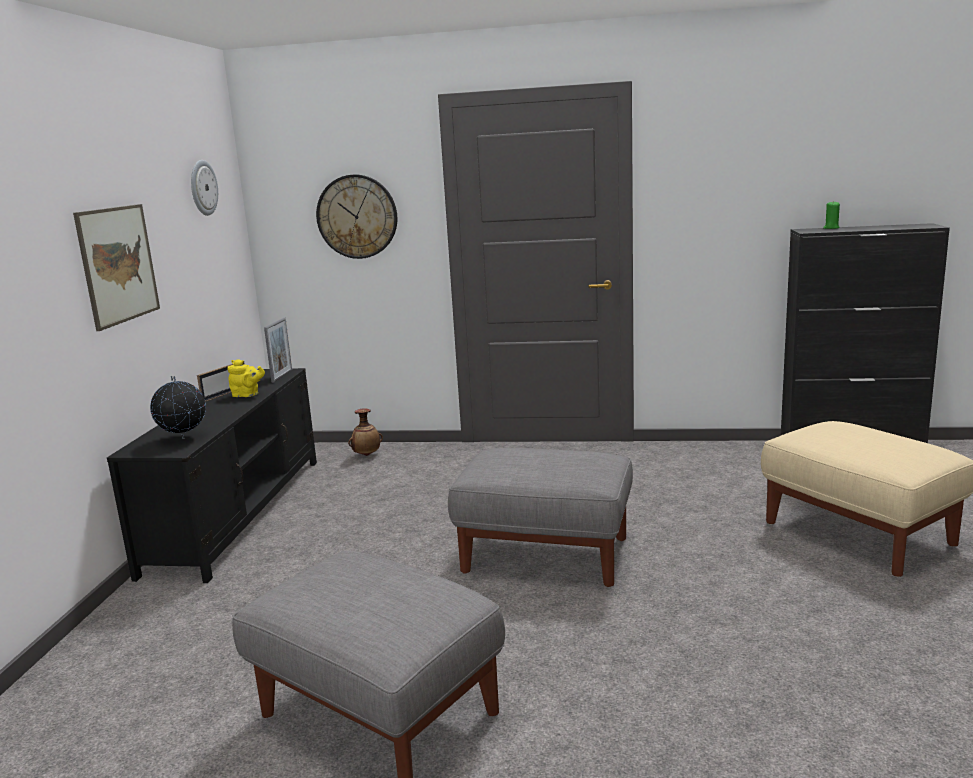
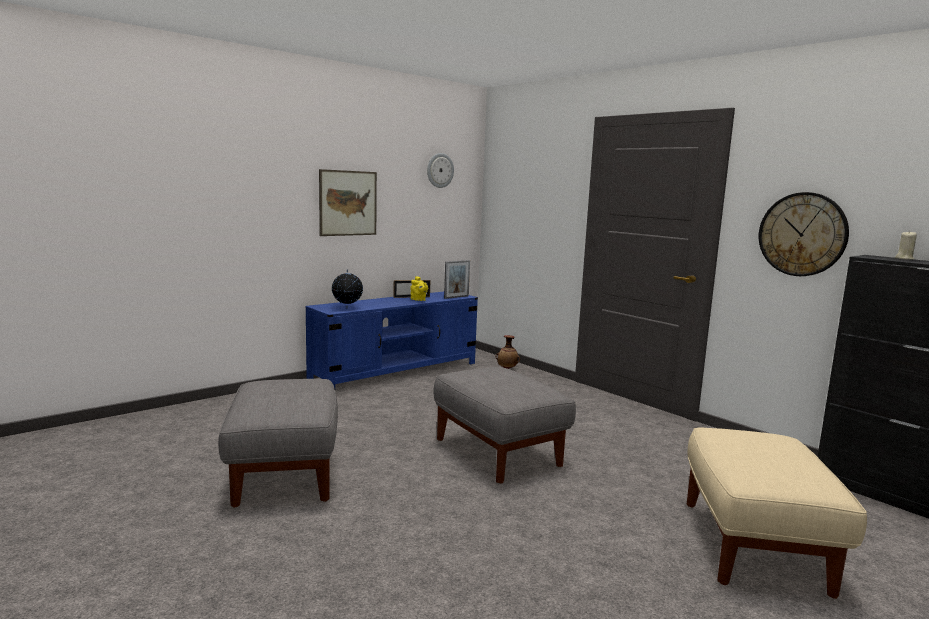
camera: 40 degrees right, 5 degrees down
(238, 512) = (396, 371): black tv stand -> blue tv stand
(357, 216) = (537, 201): wall clock -> wall clock (802, 234)
(831, 228) = (904, 258): green candle -> beige candle

